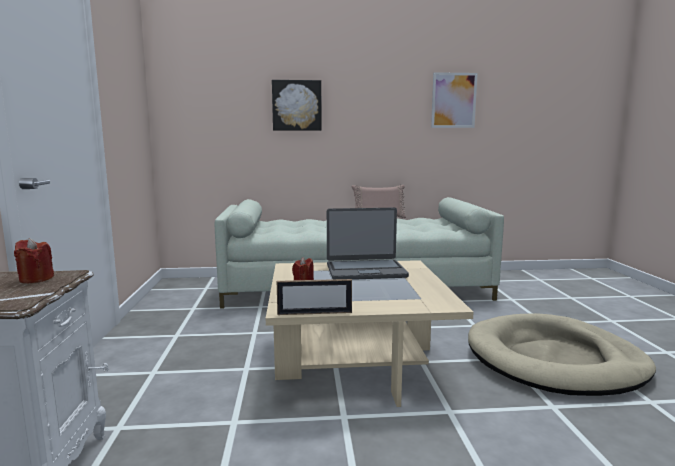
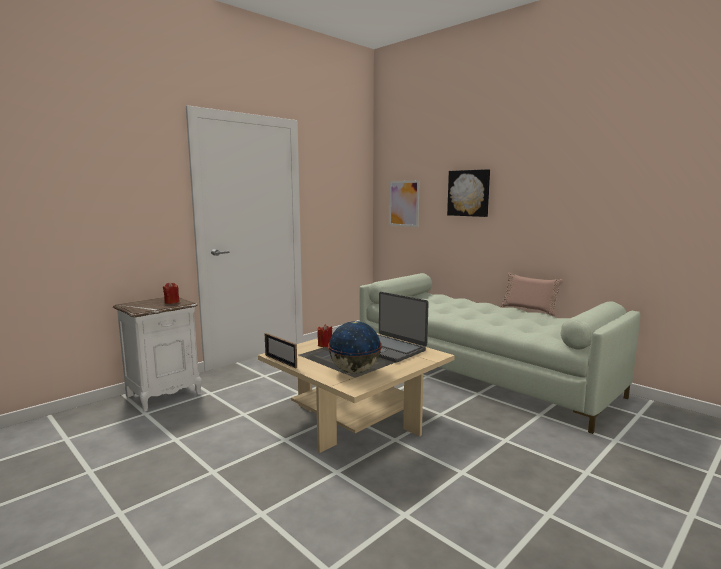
camera: 50 degrees right, 0 degrees up
(404, 295) = (354, 371): none -> globe
(453, 100) = (635, 186): picture -> picture (404, 203)
(554, 360) = (500, 497): beige dog bed -> none

